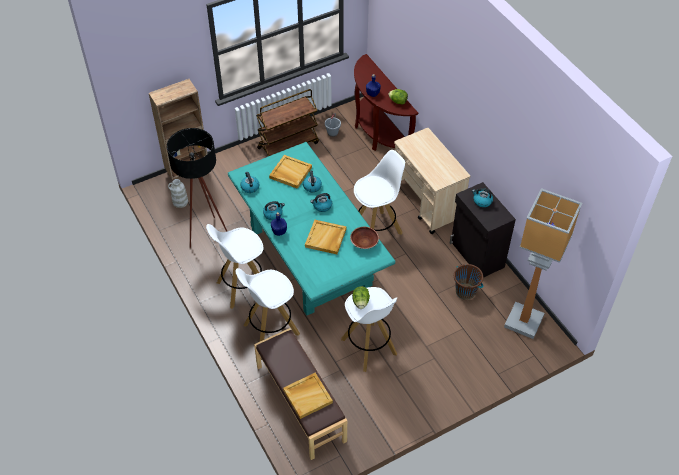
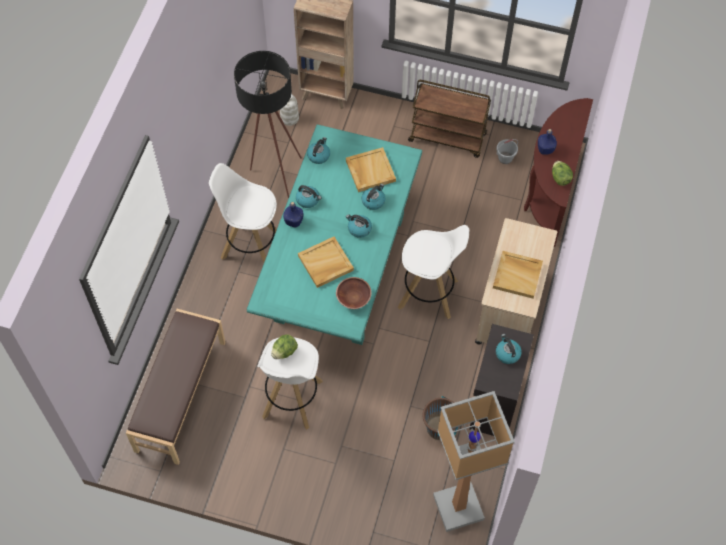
camera: 45 degrees right, 10 degrees up
(270, 329) = (230, 307): white stool -> none
(308, 396) = (163, 394): beige tray -> beige tray (518, 275)

